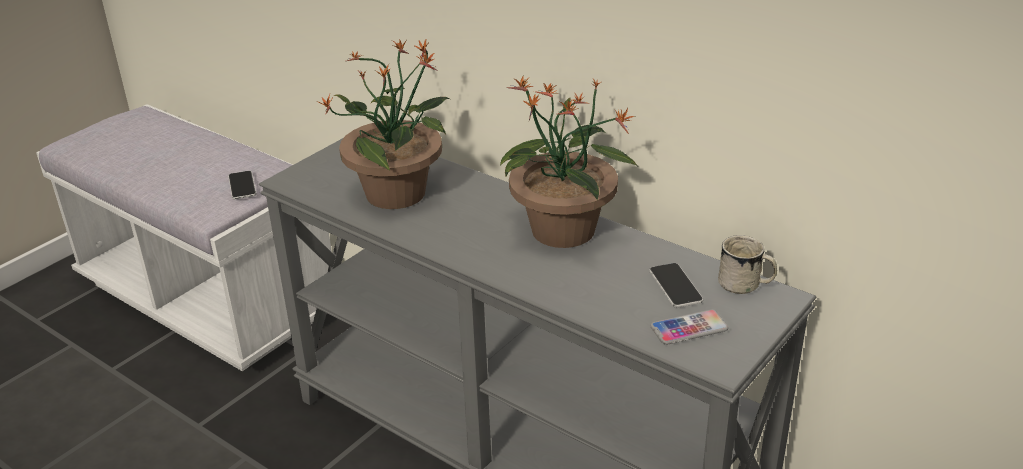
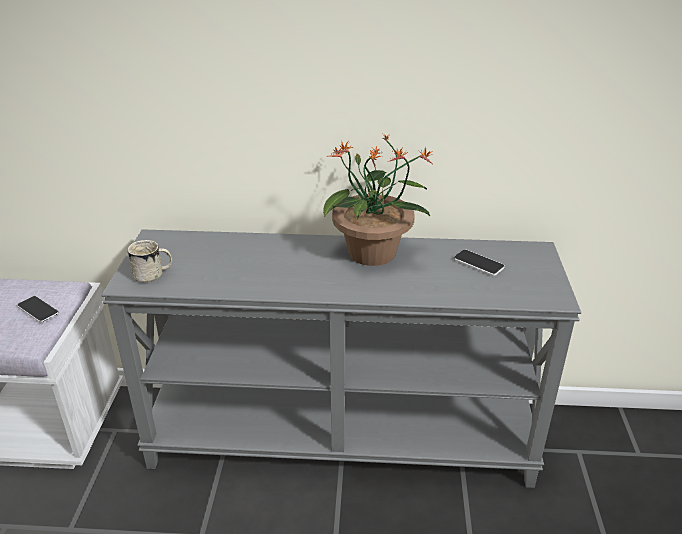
camera: 35 degrees left, 0 degrees up
(398, 193) = (227, 265): potted plant -> none
(689, 328) = (515, 285): phone -> none
(745, 285) = (514, 249): white mug -> white mug (153, 275)

